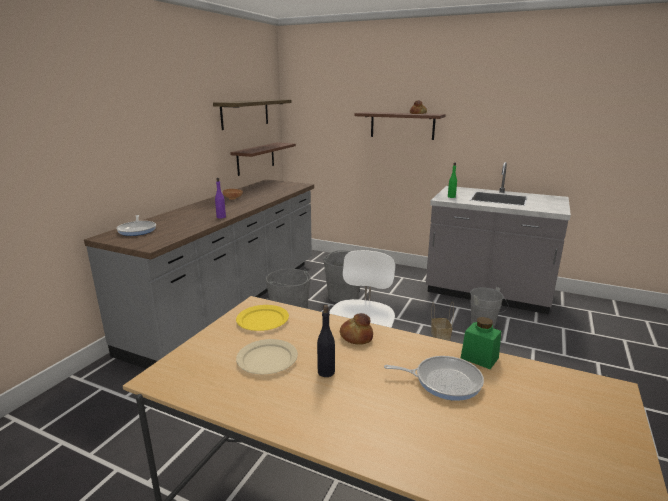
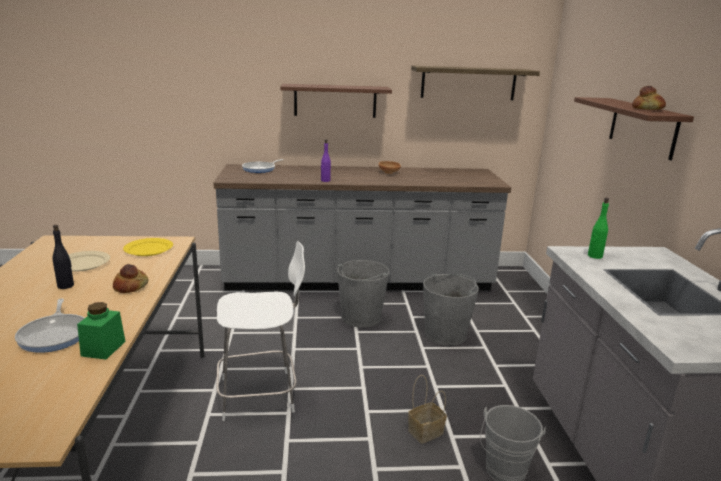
camera: 60 degrees right, 0 degrees up
(256, 158) = (478, 140): brown shelf -> brown shelf (335, 101)

